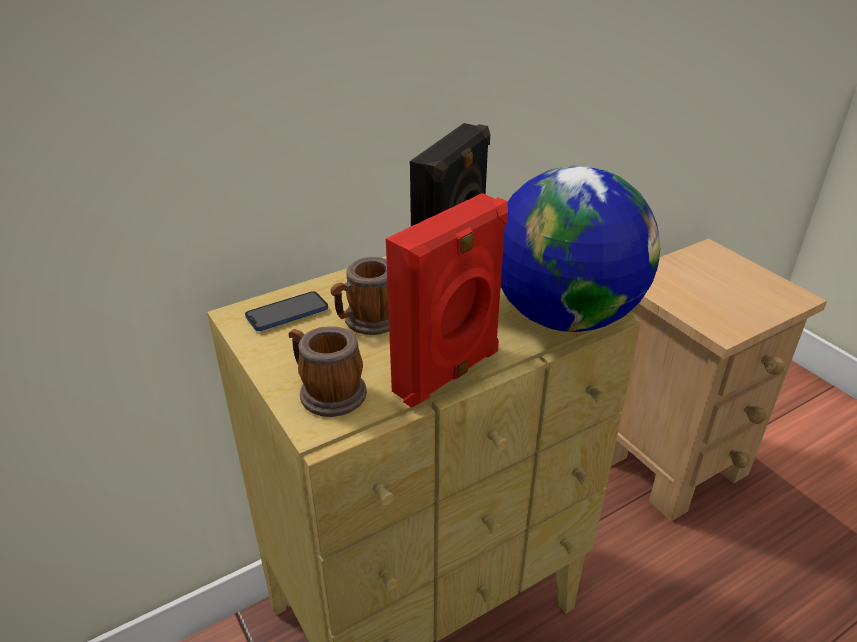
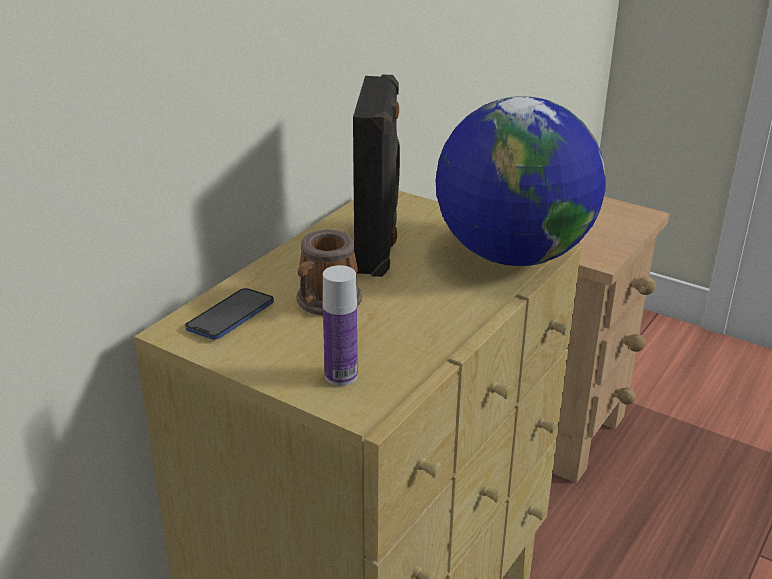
camera: 25 degrees left, 5 degrees down
(326, 392) = (341, 376): mug -> bottle
(449, 373) = (448, 329): red speaker -> none

